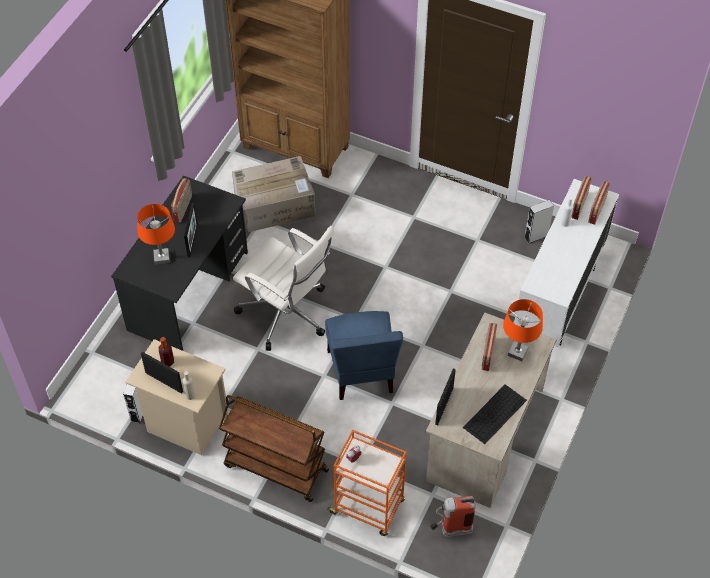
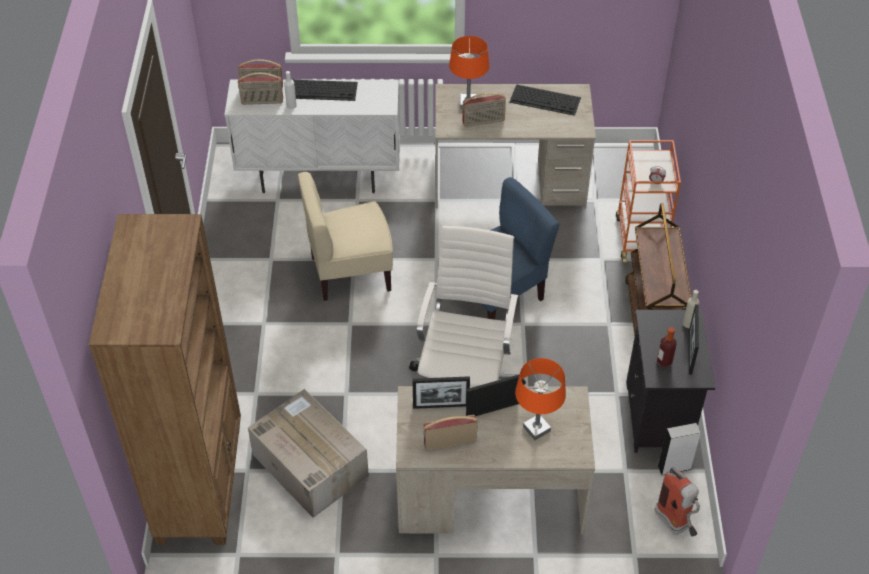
camera: 115 degrees left, 5 degrees down
(185, 424) = (659, 417): beige nightstand -> black nightstand
(189, 291) = (489, 496): black desk -> beige desk
(437, 284) = (350, 273): none -> beige chair
(444, 406) = (561, 133): picture frame -> picture frame (441, 406)
(450, 530) = (620, 178): fire extinguisher -> fire extinguisher (676, 525)
(536, 236) = (242, 214): grey speaker -> none
(576, 250) = (323, 90): none -> keyboard

